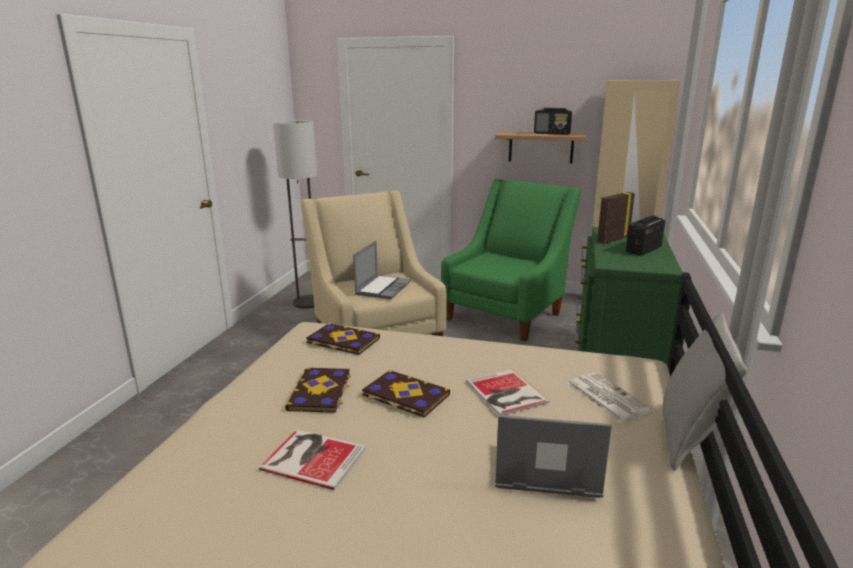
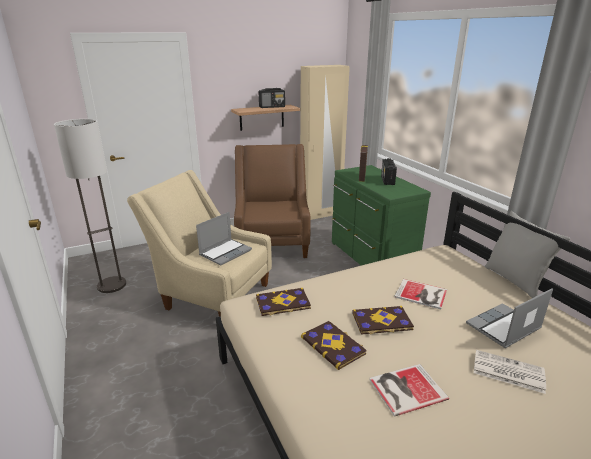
camera: 40 degrees left, 5 degrees up
(382, 288) = (225, 252): laptop -> laptop turned 60 degrees clockwise
(507, 314) = (272, 242): green armchair -> brown armchair
(606, 397) = (461, 275): newspaper -> newspaper (507, 371)

